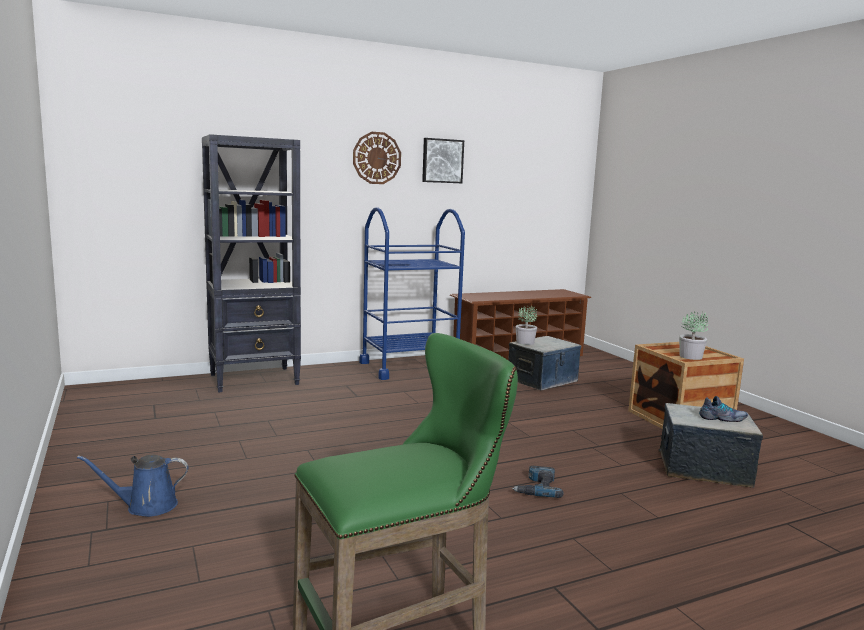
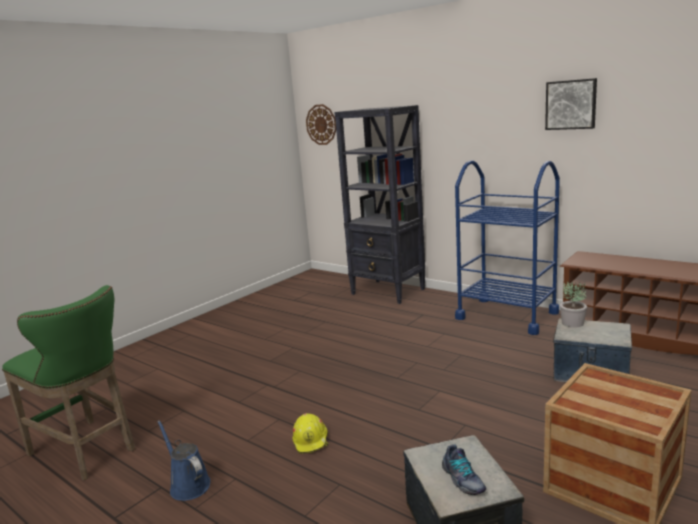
camera: 65 degrees right, 5 degrees up
(146, 506) = (190, 343): blue watering can -> blue watering can (188, 484)
(377, 158) = (498, 109): wall clock -> wall clock (321, 124)
(537, 487) = (311, 441): power drill -> yellow hard hat
(691, 356) = (598, 404): potted plant -> none

